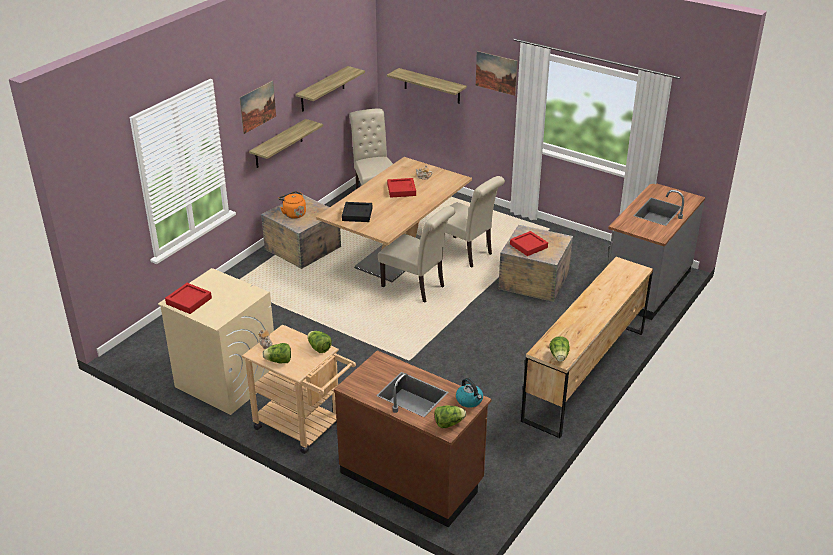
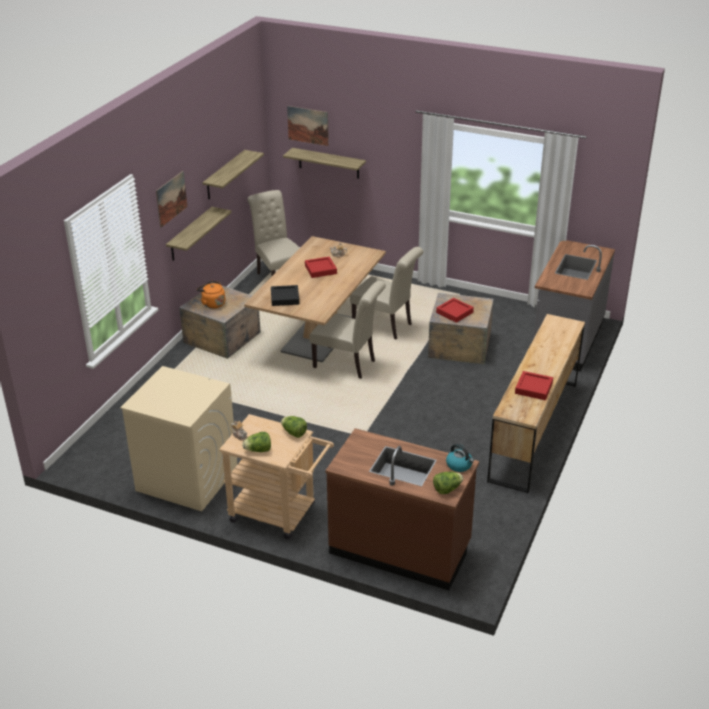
camera: 10 degrees left, 0 degrees up
(189, 301) = (151, 401): red tray -> red tray (533, 388)
(496, 73) = (397, 145): picture -> picture (308, 125)
(559, 357) = (524, 414): lettuce -> none

